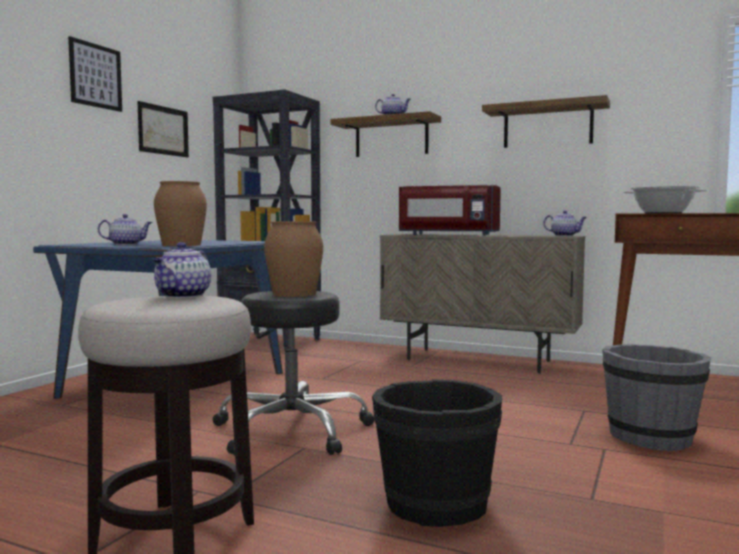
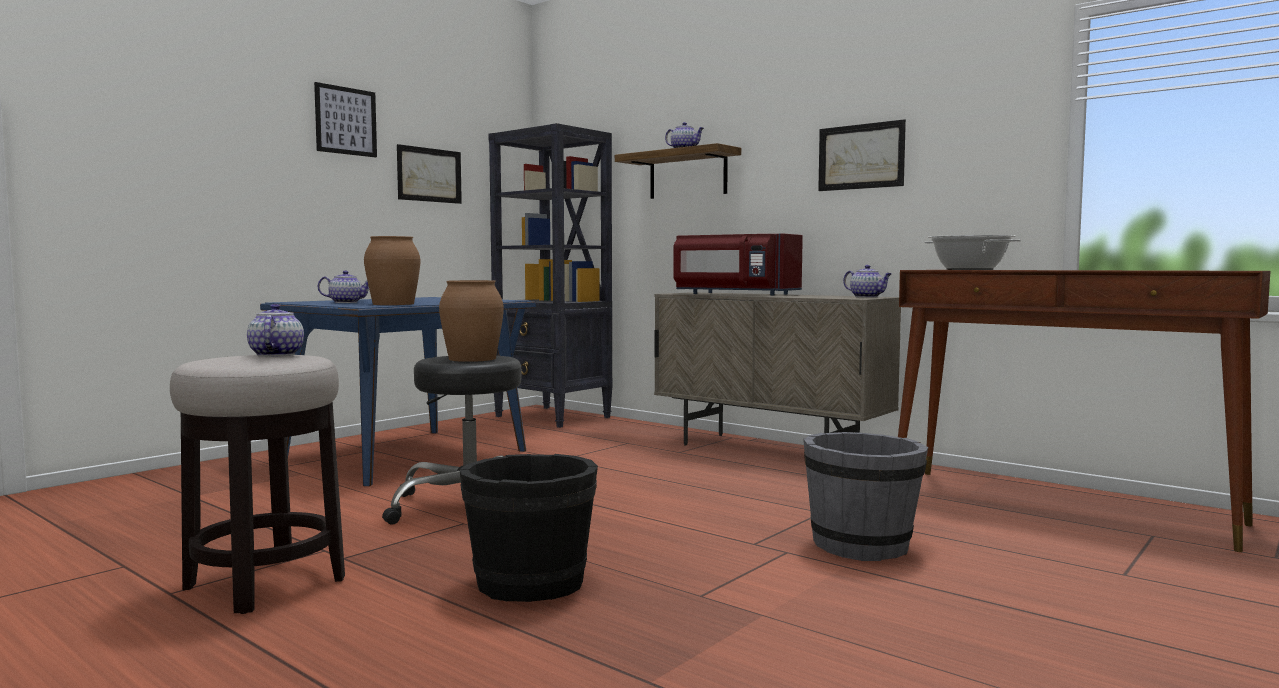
camera: 15 degrees right, 0 degrees up
(183, 296) = (276, 355): teapot -> teapot turned 135 degrees clockwise
(547, 125) = (861, 156): shelf -> picture

